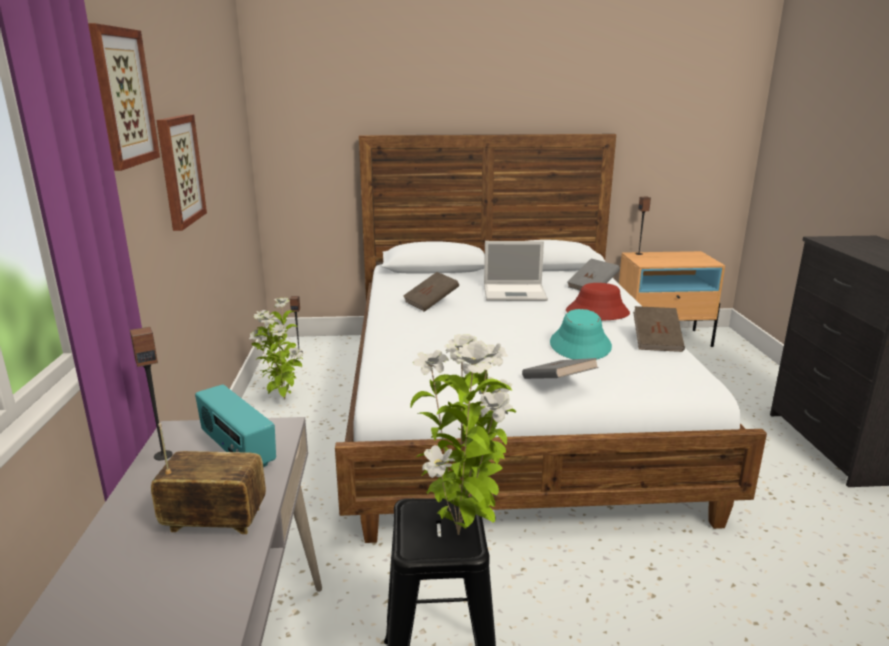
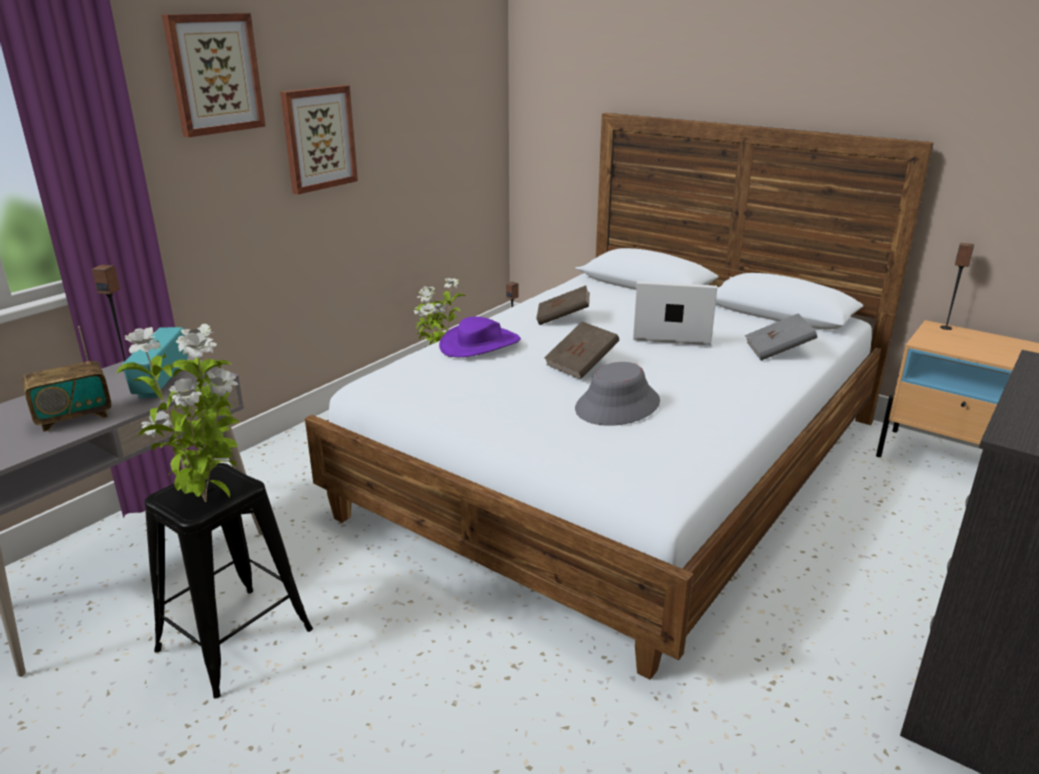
camera: 40 degrees right, 5 degrees up
(215, 521) = (74, 417): radio -> radio turned 105 degrees clockwise
(415, 335) = (480, 344): none -> purple hat
(516, 293) = (670, 332): laptop -> laptop turned 150 degrees clockwise
(558, 384) = (511, 432): grey book -> none
(580, 345) = (617, 406): turquoise hat -> grey hat
(597, 312) = (715, 380): red hat -> none
(656, 342) = (711, 432): brown book -> brown book (581, 365)

